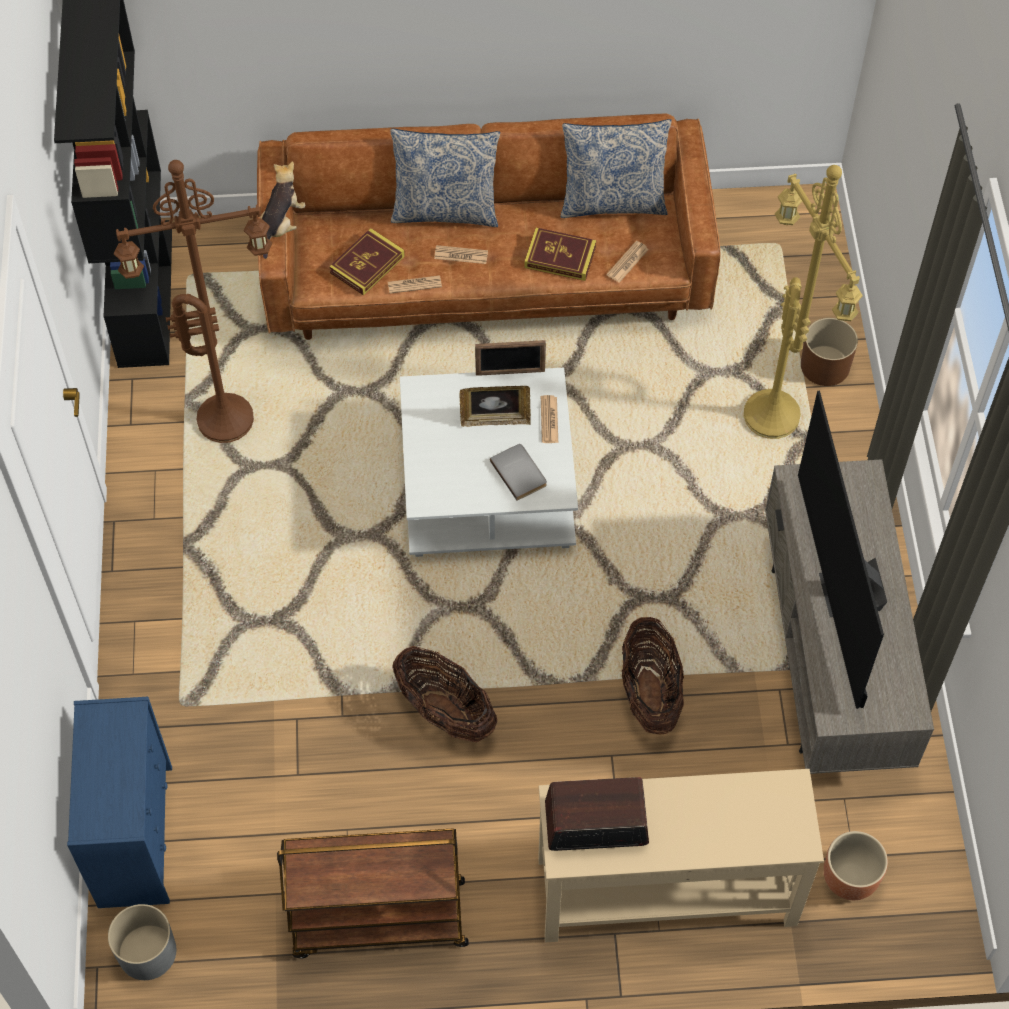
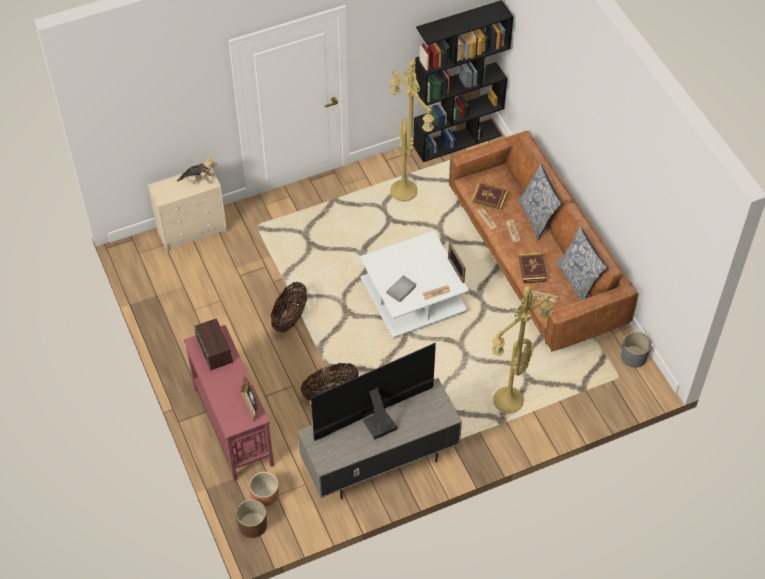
camera: 70 degrees right, 5 degrees down
(135, 834) = (193, 231): blue dresser -> beige dresser
(147, 951) = (144, 253): grey planter -> grey planter (634, 357)
(227, 416) = (406, 191): brown floor lamp -> yellow floor lamp
(281, 225) = (483, 153): plush toy -> plush toy (199, 180)
(377, 920) = (183, 324): brown cart -> none
(495, 419) = (426, 272): picture frame -> picture frame (250, 405)
(665, 891) = (233, 424): beige console table -> red console table
(825, 366) = (550, 417): brown planter -> brown planter (252, 525)

